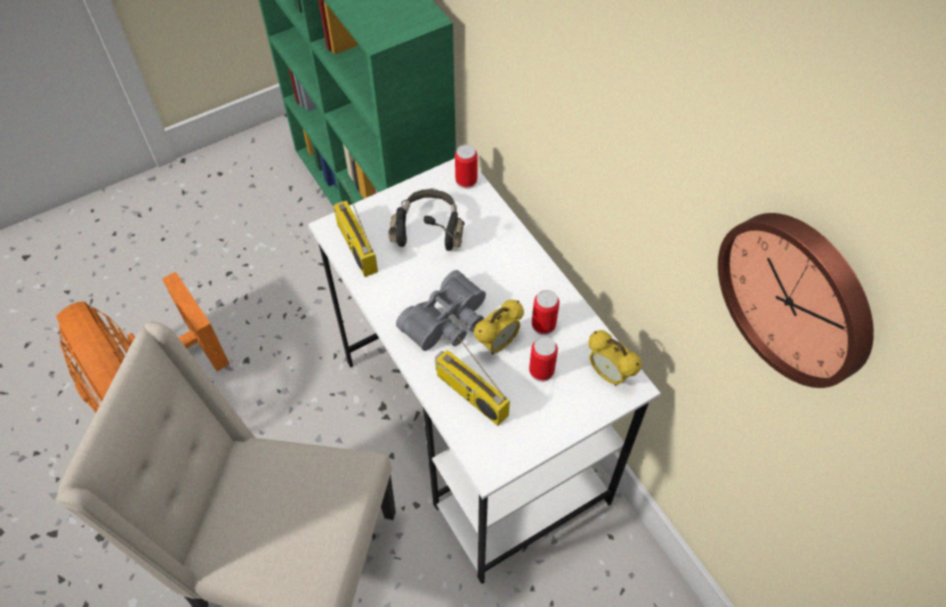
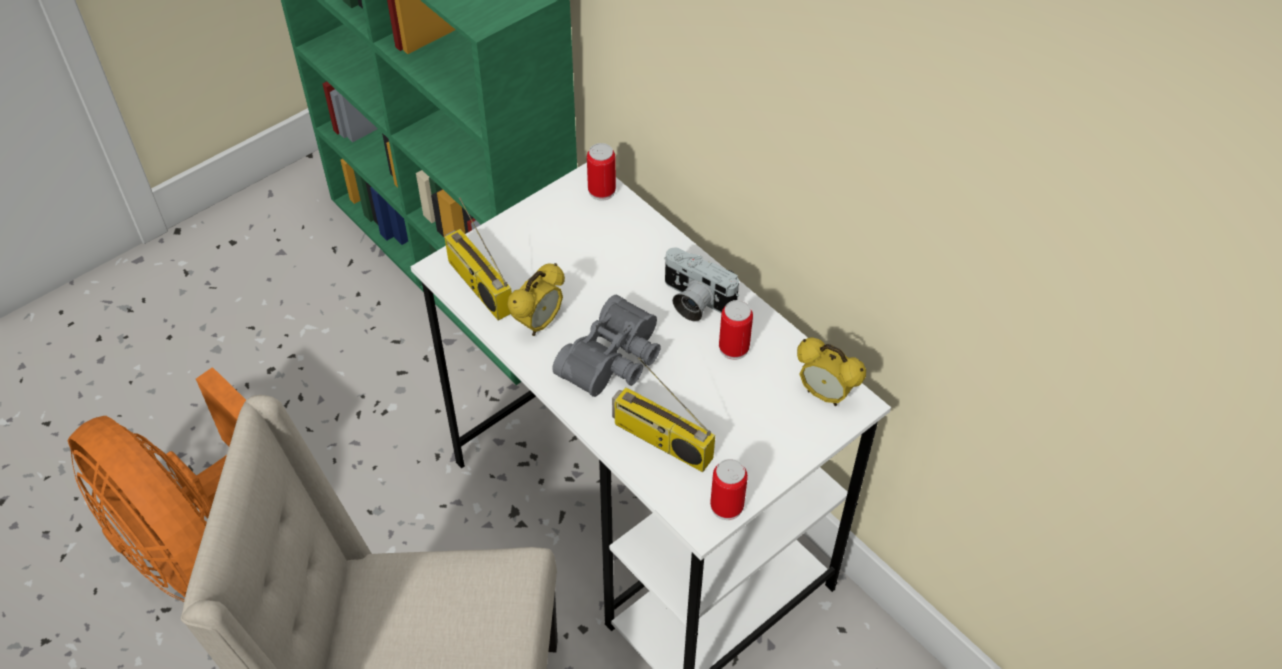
camera: 10 degrees left, 5 degrees down
(428, 229) = (567, 254): black headphones -> none
(498, 344) = (682, 377): alarm clock -> alarm clock (539, 324)
(520, 282) = (694, 301): none -> camera
(541, 371) = (742, 401): can -> can (726, 506)
(798, 296) = (1046, 236): wall clock -> none

